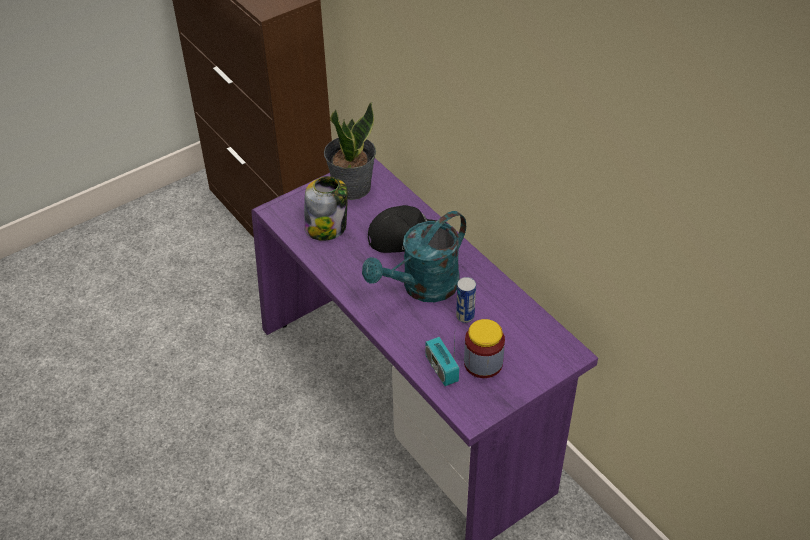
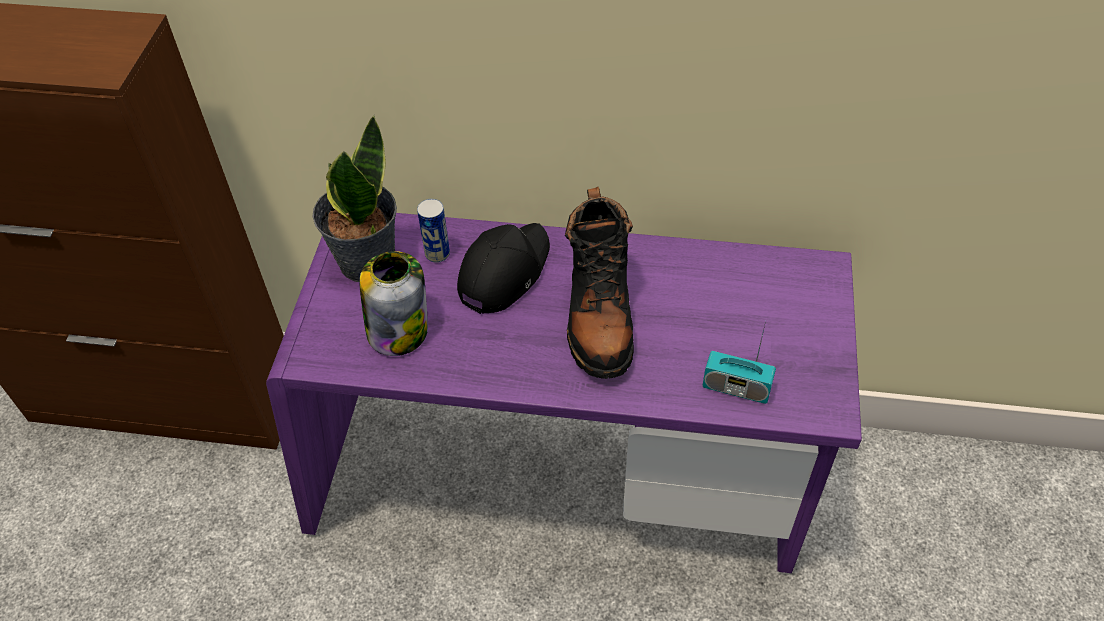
camera: 45 degrees left, 5 degrees up
(422, 288) = (599, 315): turquoise watering can -> black boot
(465, 316) = (681, 311): can -> can (437, 254)
(483, 363) = (765, 346): jar -> none

